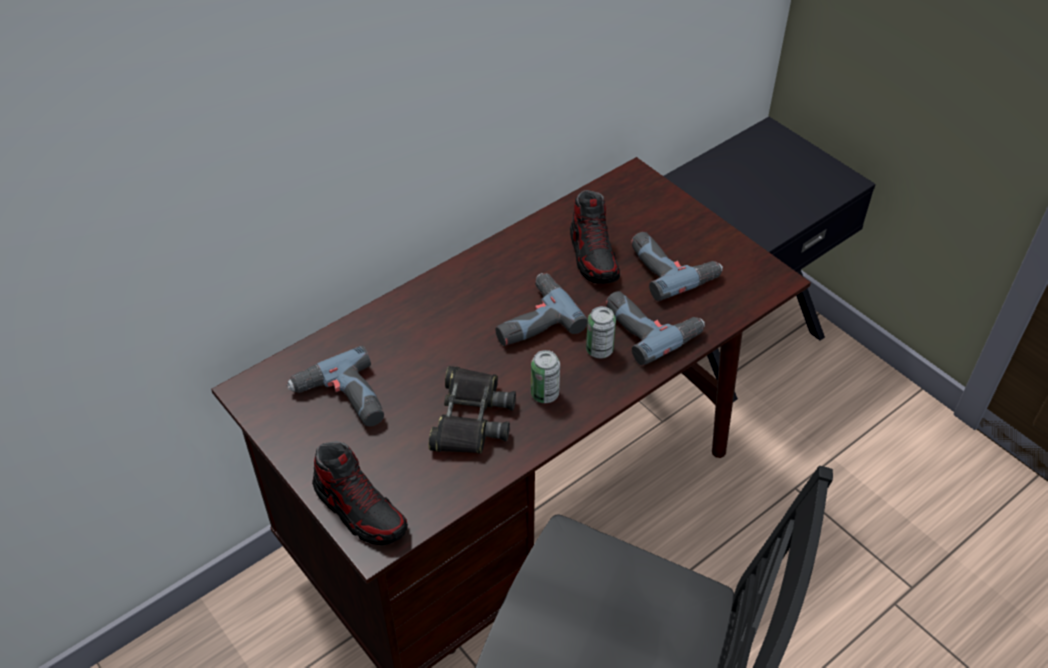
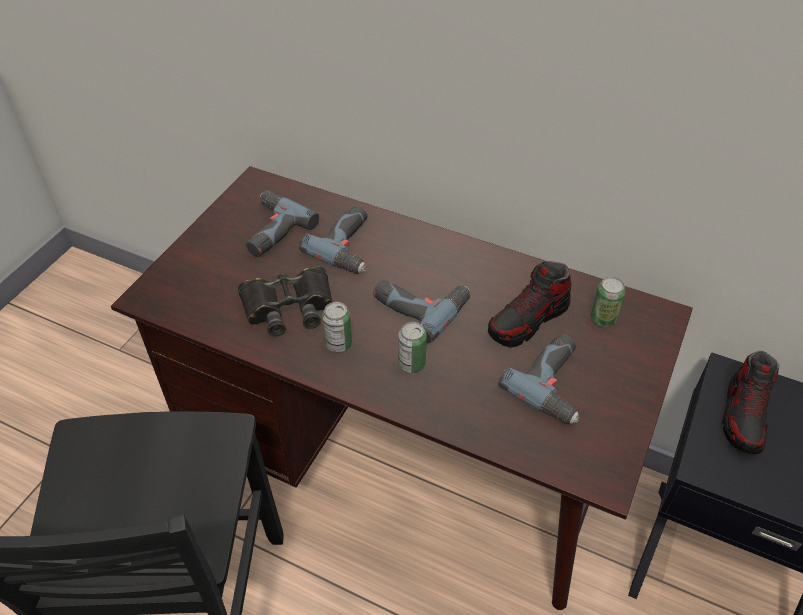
camera: 65 degrees right, 0 degrees up
(360, 509) = (172, 278): shoe -> shoe (744, 416)
(618, 210) = (603, 318): none -> can
(650, 327) = (465, 392): power drill -> power drill (350, 246)

